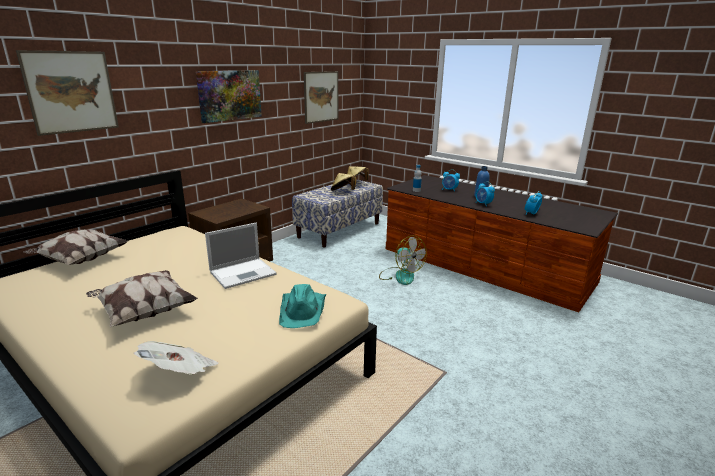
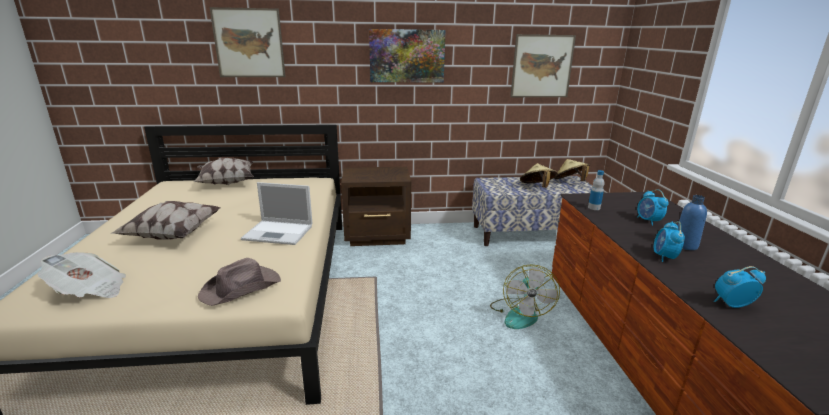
camera: 45 degrees right, 0 degrees up
(303, 310) = (242, 288): turquoise hat -> brown hat

